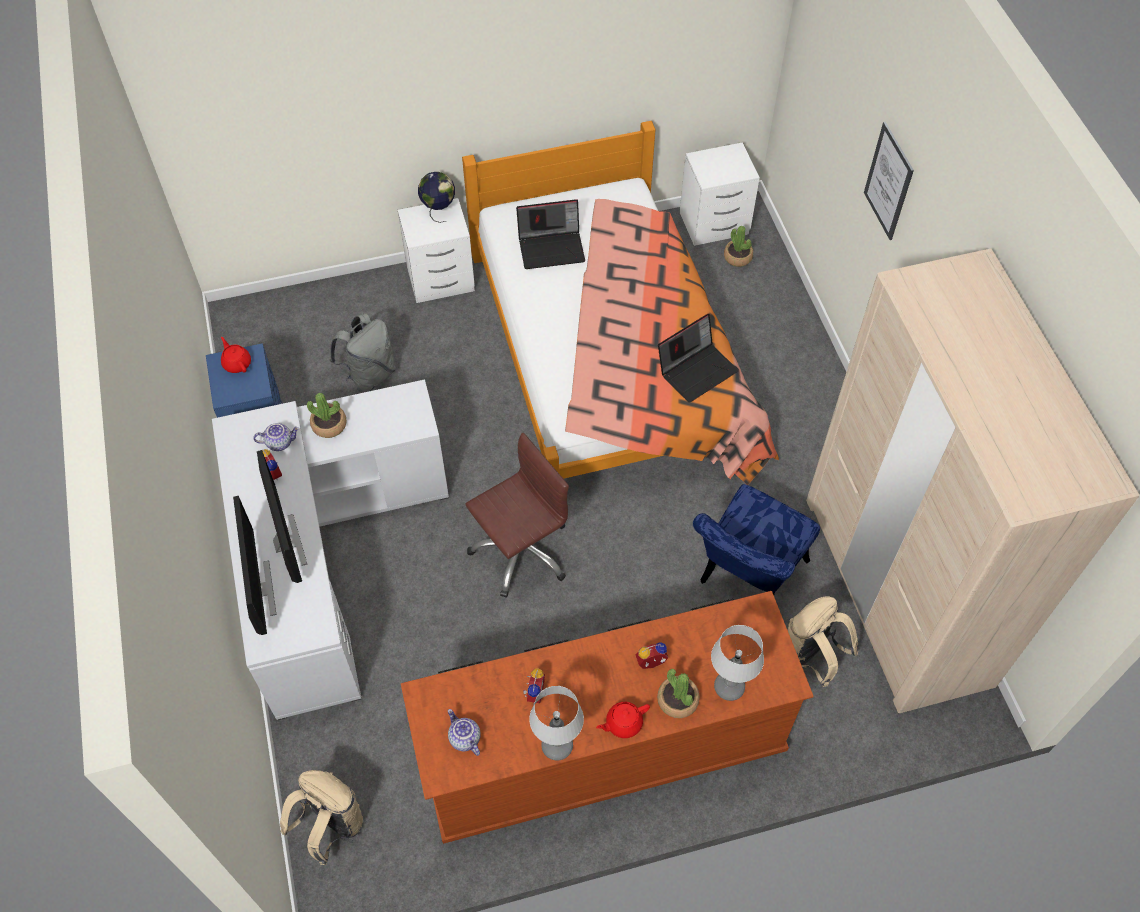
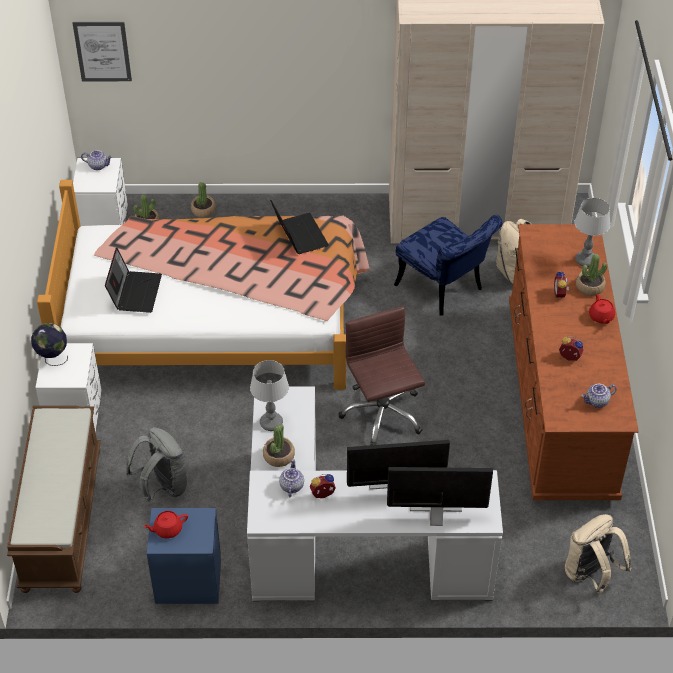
camera: 75 degrees left, 10 degrees down
(314, 306) = (61, 518): none -> brown bench
(557, 745) = (611, 354): table lamp -> table lamp (270, 423)
(737, 162) = (98, 166): none -> teapot
(780, 300) = (203, 210): none -> potted plant
(888, 181) = (261, 35): picture -> picture (102, 51)

